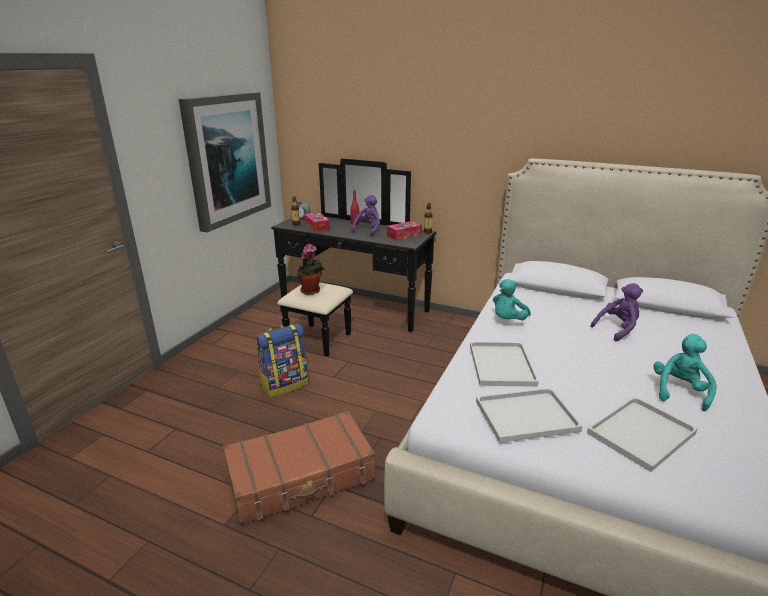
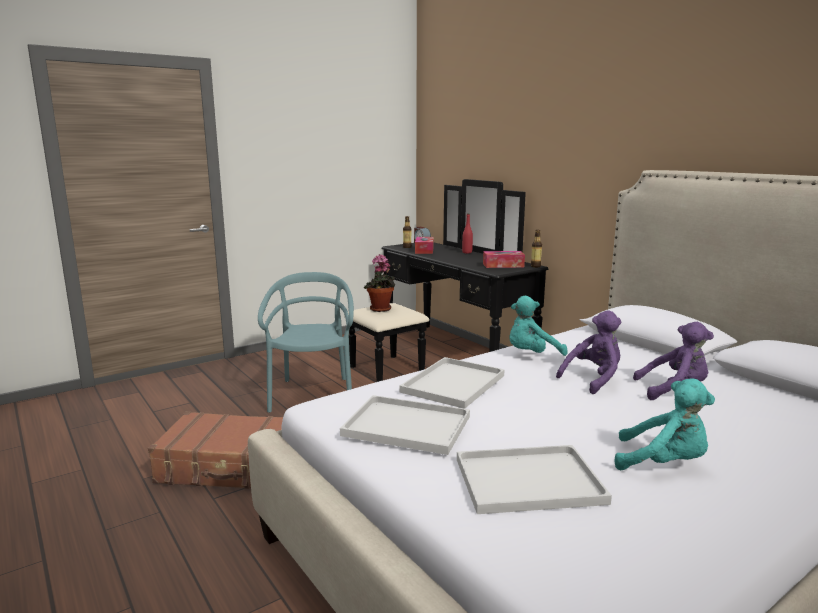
camera: 30 degrees right, 10 degrees down
(227, 159) = (345, 171): picture -> none
(284, 384) = (313, 395): backpack -> turquoise chair
(368, 230) = (470, 258): purple plush toy -> purple plush toy (593, 379)
(679, 391) = (663, 463): turquoise plush toy -> turquoise plush toy turned 60 degrees clockwise

